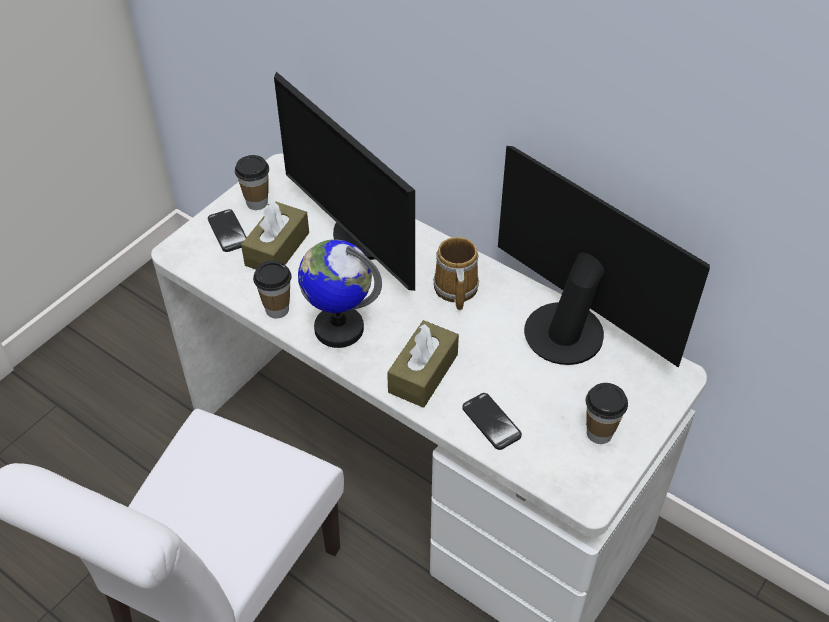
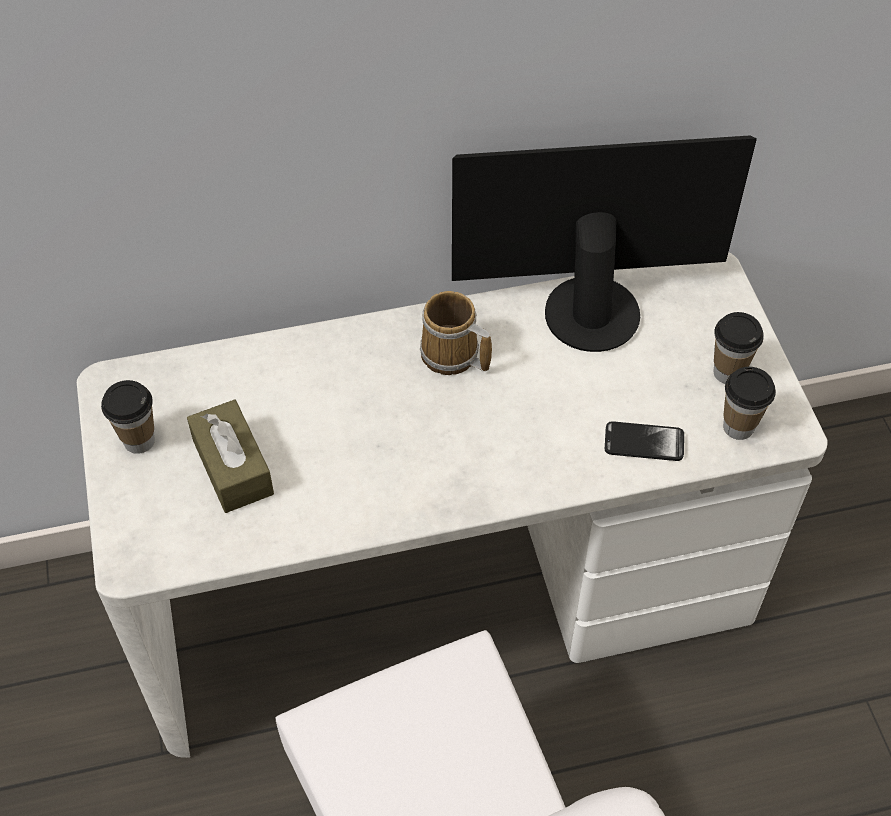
camera: 50 degrees left, 5 degrees up
(228, 231) = (154, 496): phone -> none
(277, 309) = (323, 524): cup -> cup (738, 427)
(338, 328) = (405, 486): globe -> none
(362, 238) = (300, 383): monitor -> none
(423, 373) = (534, 455): brown tissue box -> none

